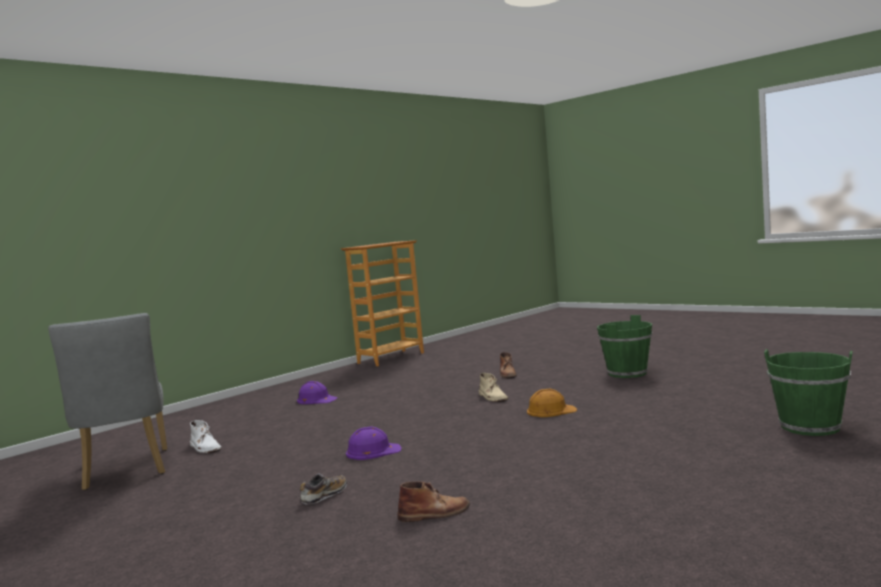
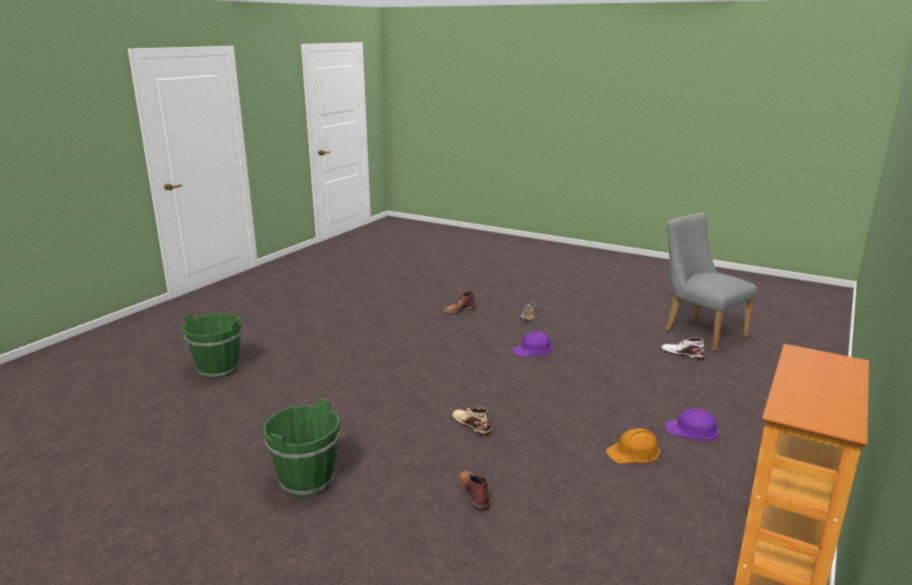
camera: 165 degrees right, 15 degrees up
(550, 410) = (406, 396): orange hard hat -> orange hard hat (634, 452)

